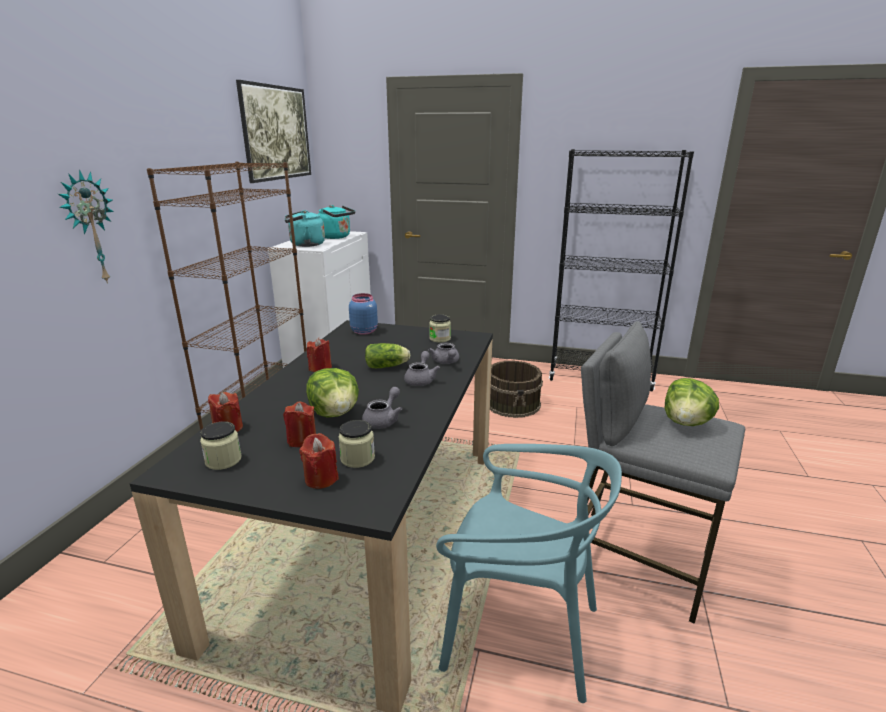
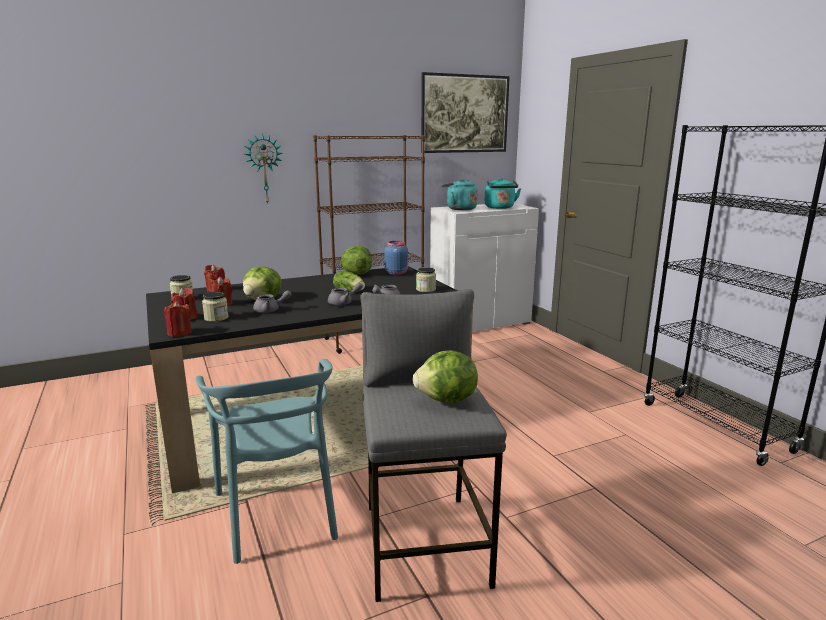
camera: 50 degrees right, 5 degrees down
(320, 368) = (318, 282): red candle -> red candle (179, 333)
(330, 345) = (356, 274): none -> lettuce
(513, 403) = (565, 404): brown bucket -> none

